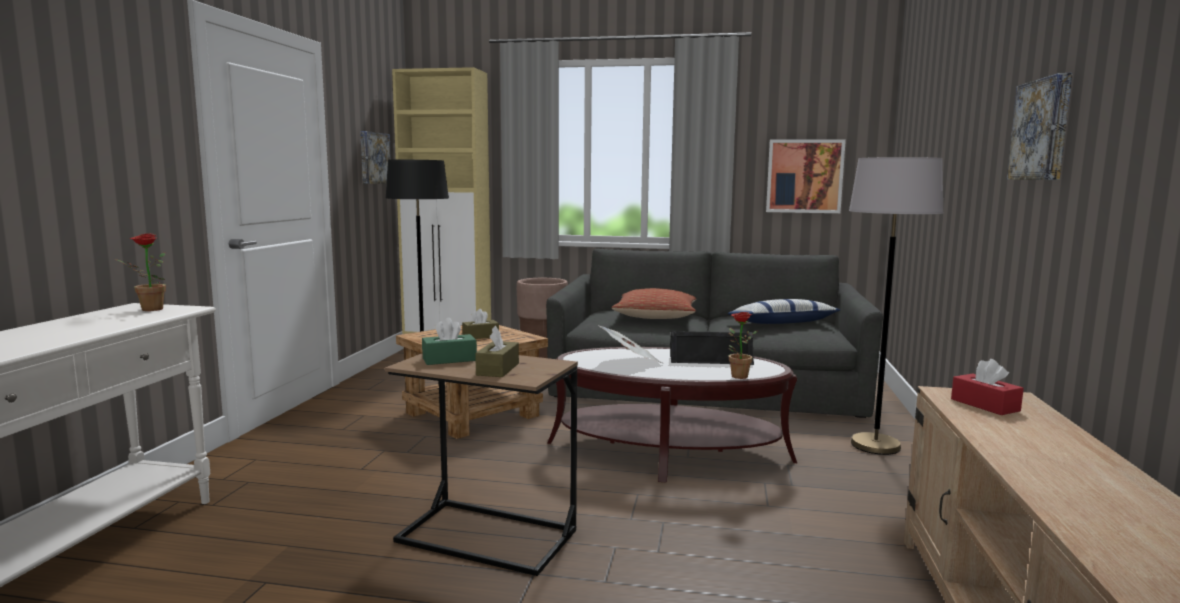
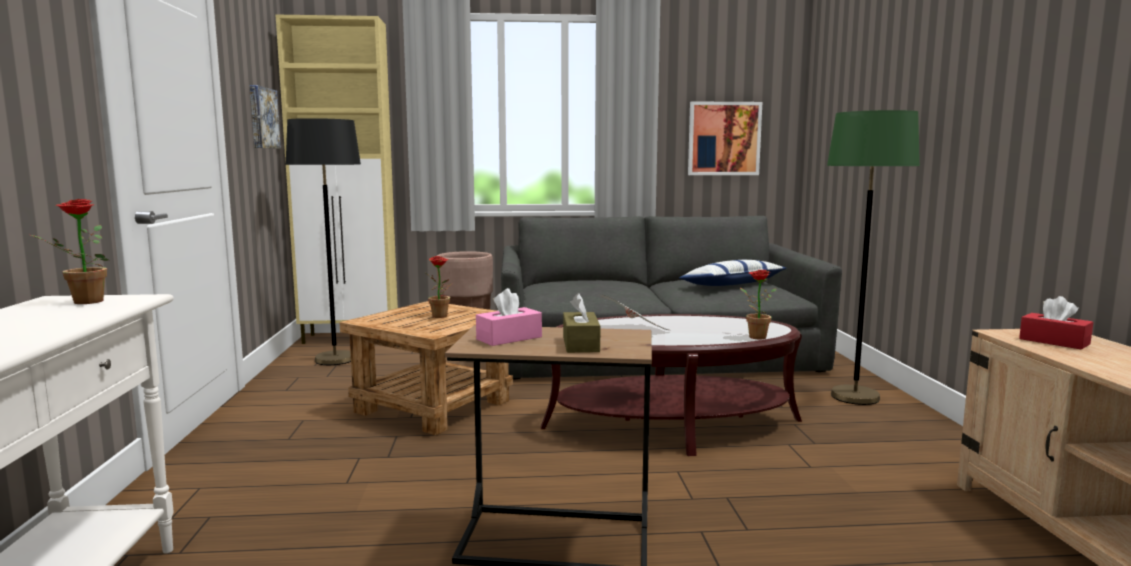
camera: 15 degrees left, 0 degrees up
(449, 359) = (509, 338): green tissue box -> pink tissue box
(480, 336) = (442, 316): brown tissue box -> potted plant
(655, 317) = (604, 286): pillow -> none
(710, 359) = (709, 322): black speaker -> none
(875, 445) = (855, 397): grey floor lamp -> green floor lamp
(1043, 130) = (1061, 78): picture -> none

